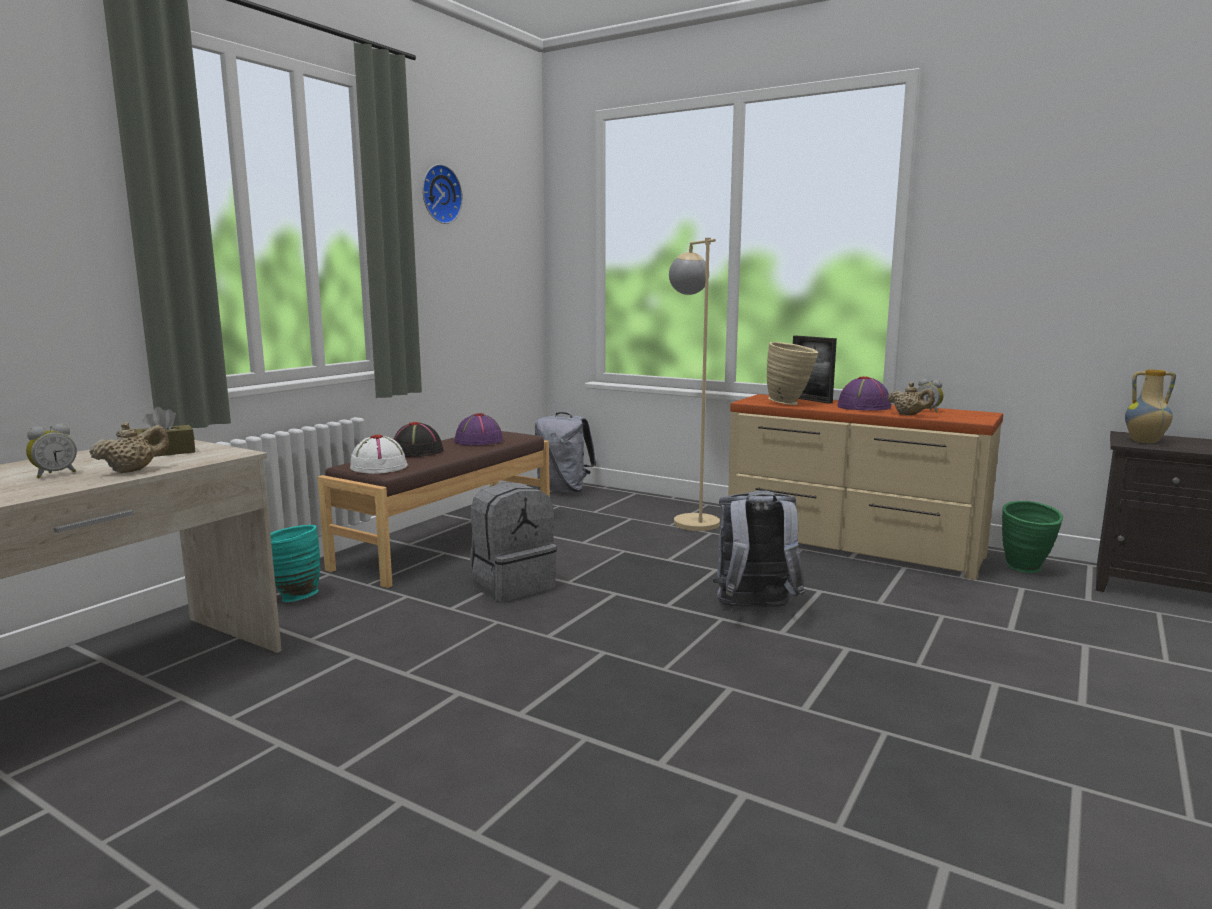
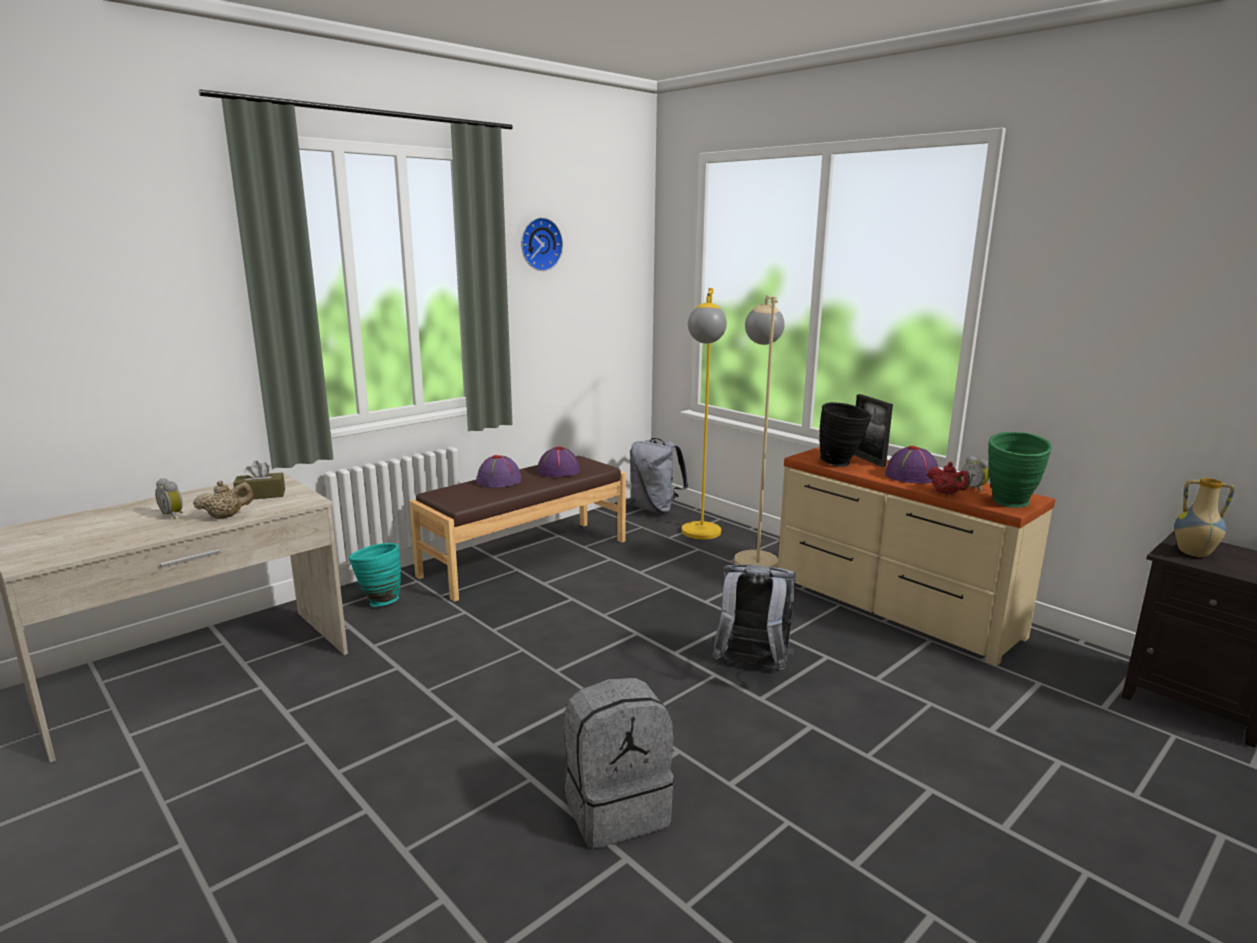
camera: 15 degrees right, 5 degrees up
(54, 474) = (174, 515): alarm clock -> alarm clock turned 75 degrees clockwise
(379, 467) = (457, 497): white hat -> none
(417, 452) = (499, 481): black hat -> purple hat
(512, 585) = (554, 612): grey backpack -> grey backpack (616, 808)
(626, 509) = (700, 537): none -> yellow floor lamp
(790, 403) = (841, 464): beige vase -> black vase
(909, 415) = (946, 493): beige teapot -> red teapot
(1026, 570) = (1060, 661): green vase -> green vase (1010, 505)

